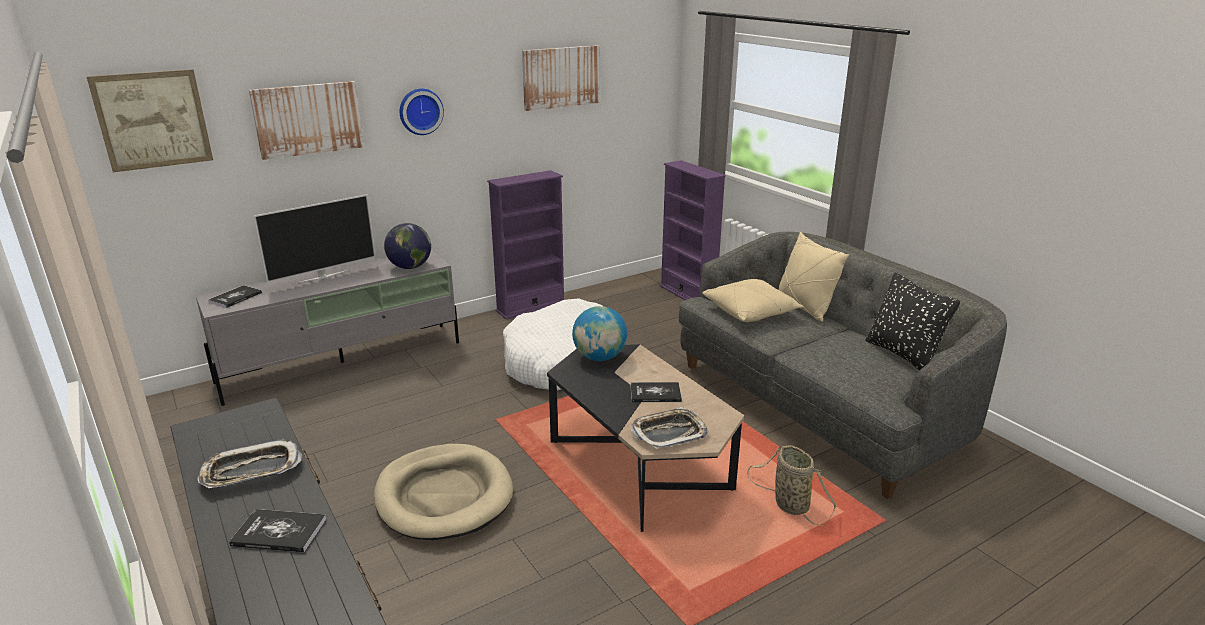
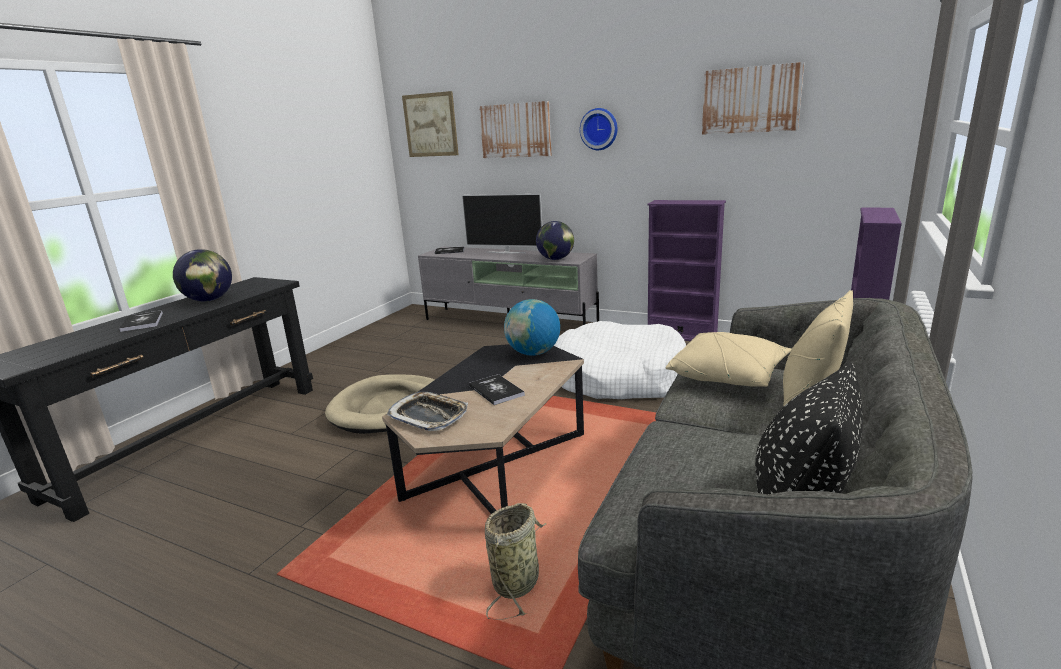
camera: 60 degrees right, 5 degrees down
(251, 471) = (209, 300): tray -> globe

